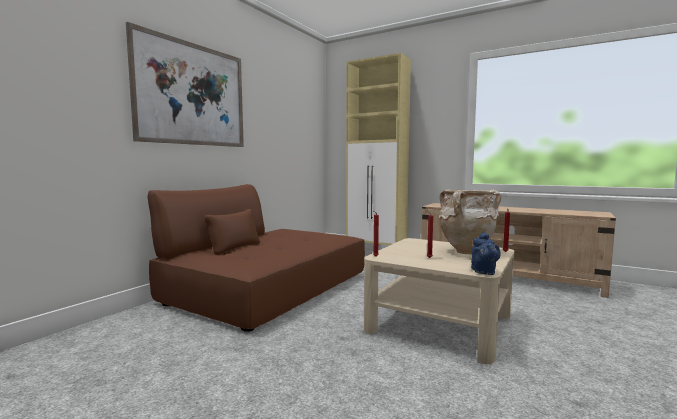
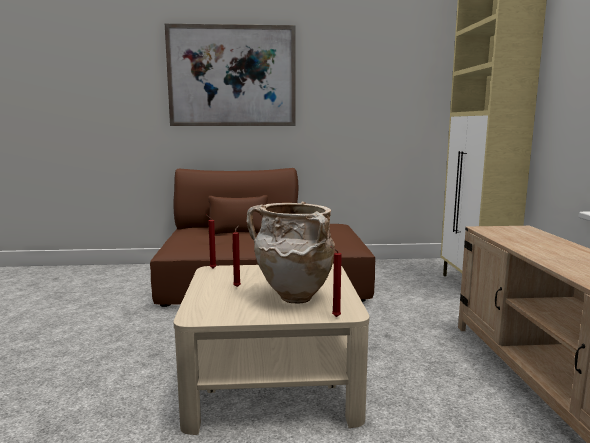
camera: 55 degrees right, 5 degrees up
(483, 272) = (195, 317): blue teapot -> none

